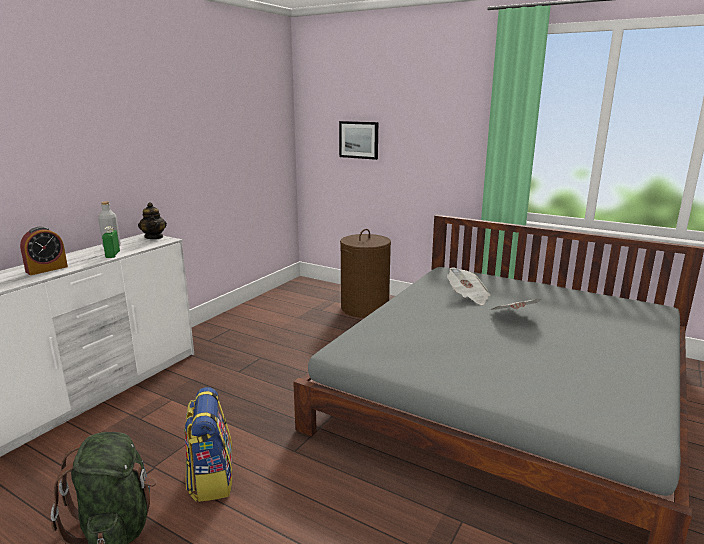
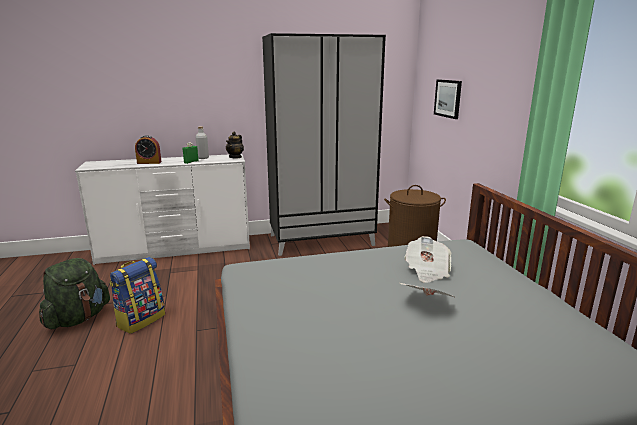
camera: 45 degrees right, 0 degrees up
(256, 317) = (322, 240): none -> black wardrobe

